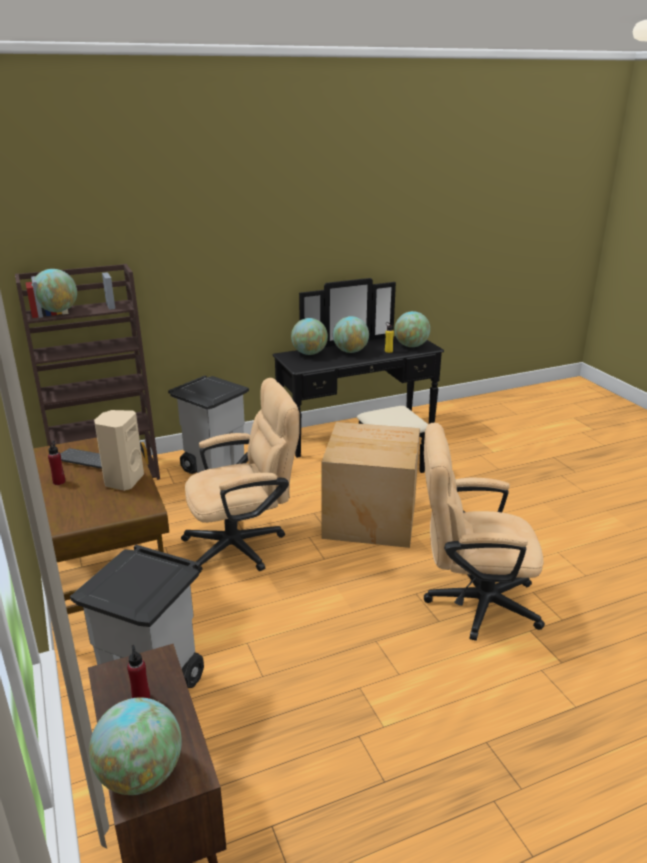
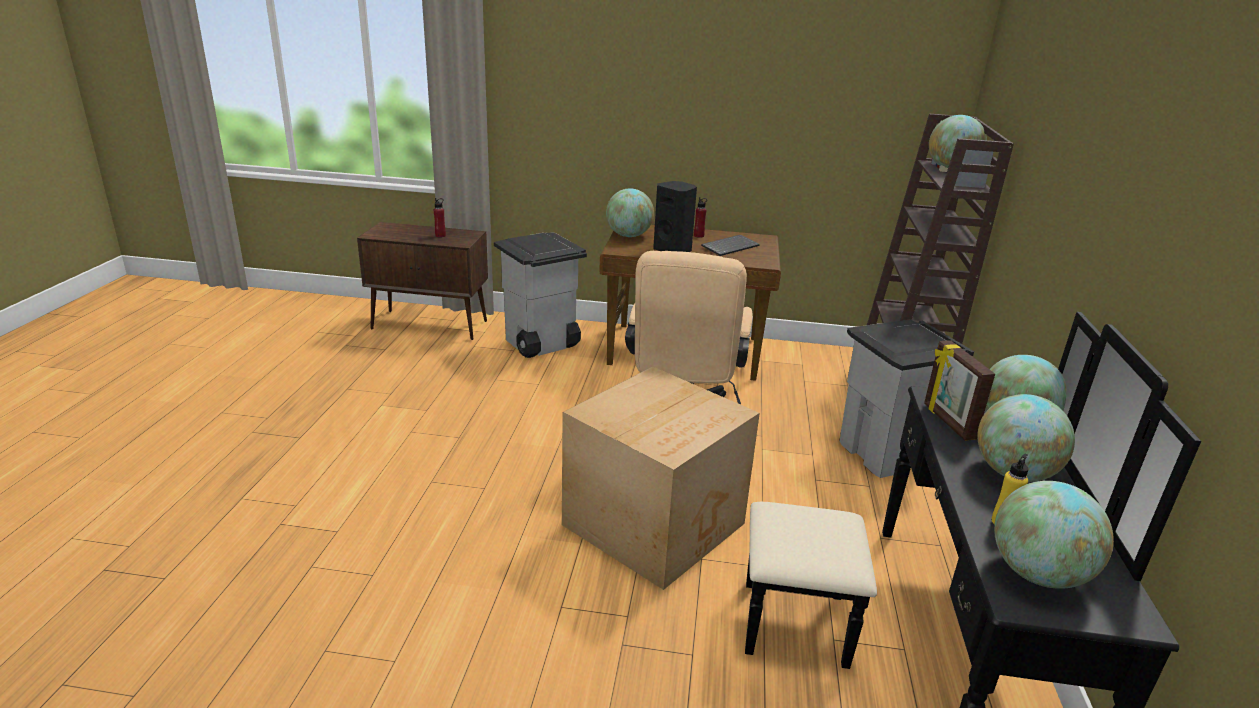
camera: 120 degrees right, 0 degrees up
(123, 481) = (673, 250): beige speaker -> black speaker
(140, 775) = (394, 228): globe -> globe (629, 235)
(322, 363) = (947, 422): none -> picture frame
(471, 602) = (423, 516): beige office chair -> none

